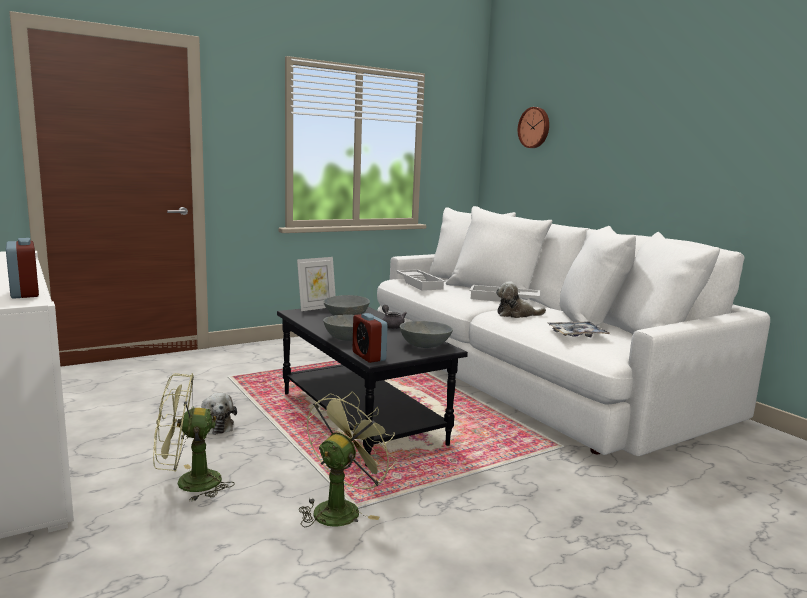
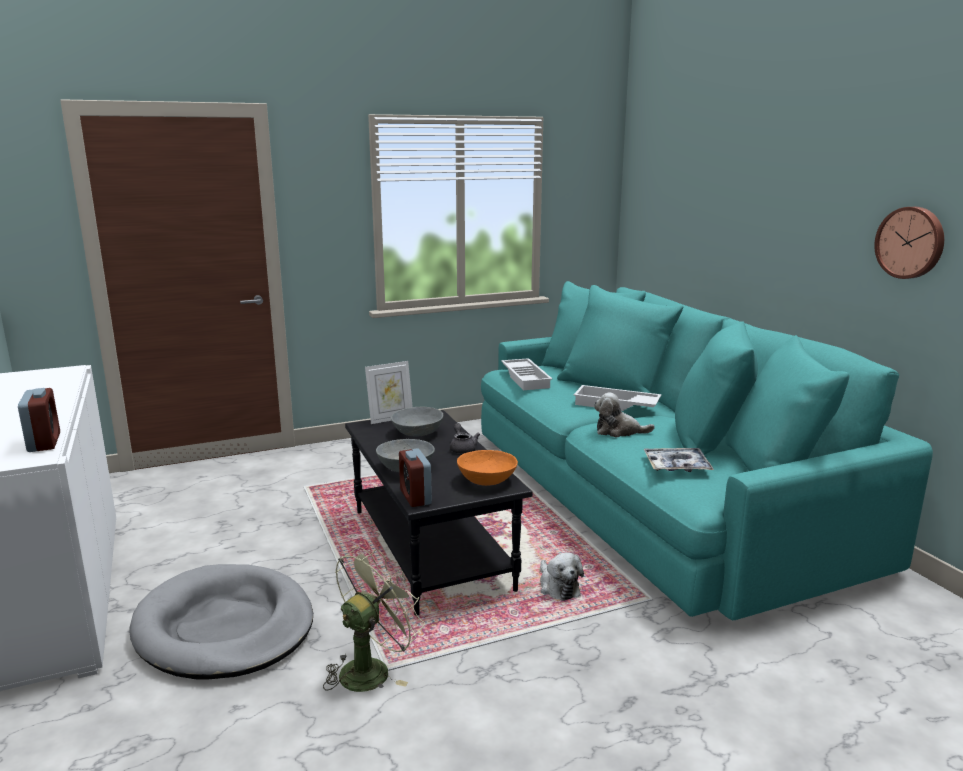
camera: 10 degrees right, 5 degrees up
(188, 484) = (225, 627): green fan -> grey dog bed
(215, 425) = (272, 553): plush toy -> plush toy (558, 587)
(425, 345) = (487, 481): grey bowl -> orange bowl
(532, 376) = (653, 494): white sofa -> turquoise sofa
(534, 127) = (677, 180): wall clock -> wall clock (911, 242)

